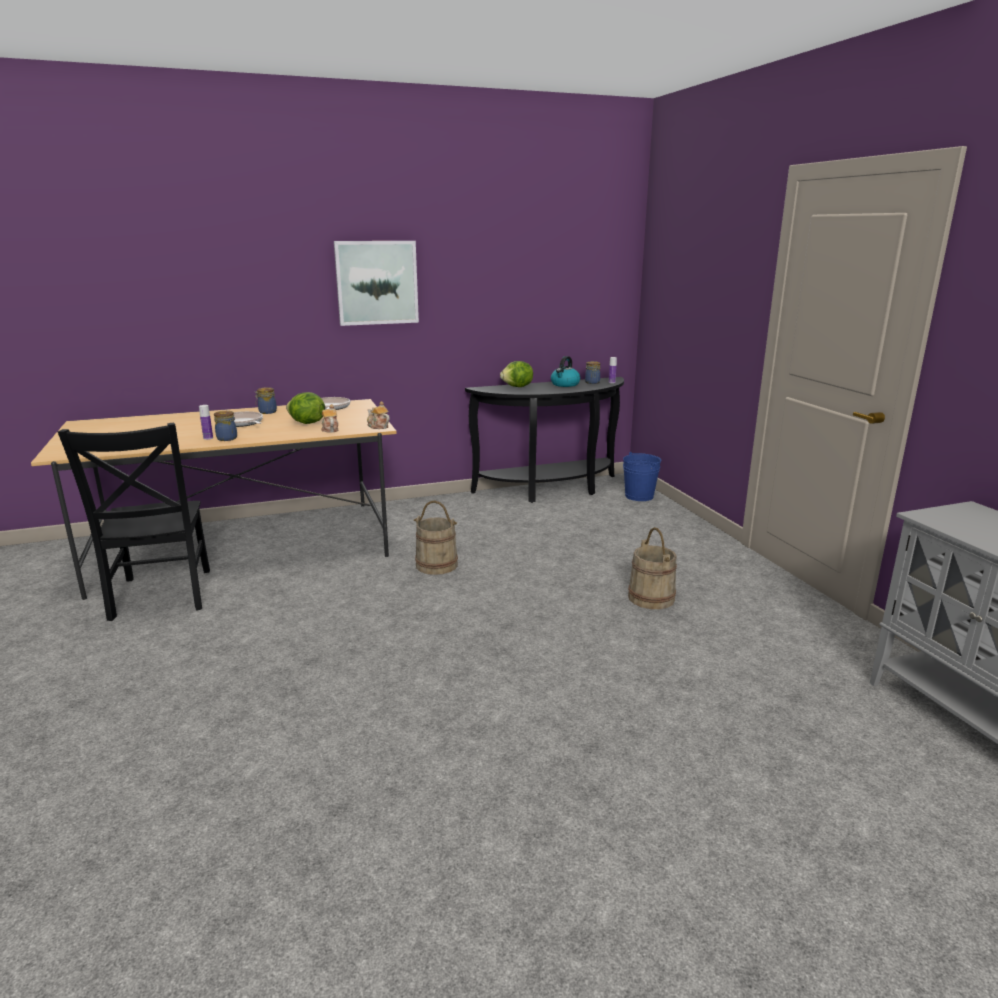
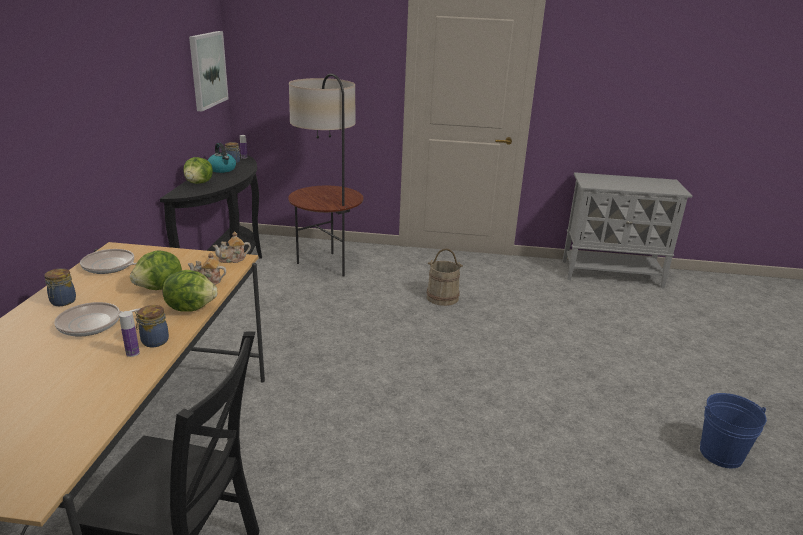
camera: 65 degrees left, 5 degrees up
(283, 435) = (191, 307): none -> lettuce
(377, 282) = (85, 102): picture -> picture (207, 70)
(437, 565) = (310, 360): beige bucket -> none
(624, 523) = (327, 266): none -> floor lamp
(639, 496) = (289, 244): blue bucket -> blue bucket (721, 454)

